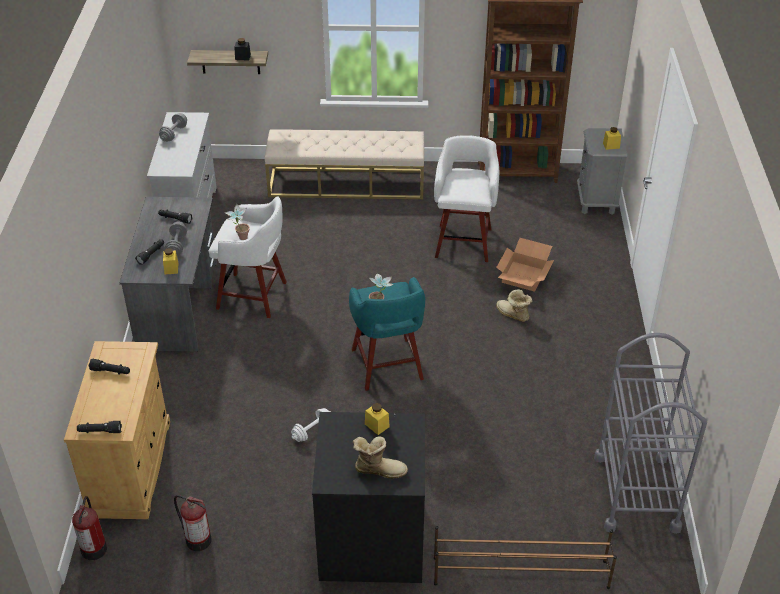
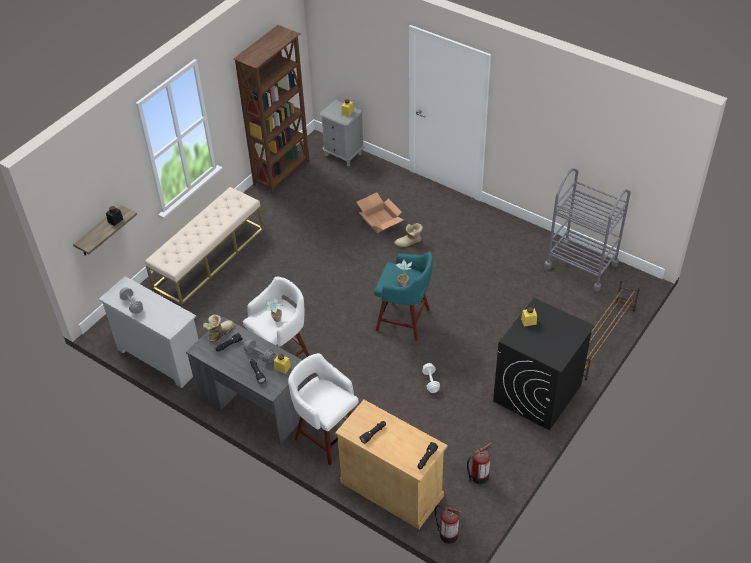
camera: 55 degrees left, 5 degrees up
(379, 469) = (563, 335): boot -> boot (219, 333)
(464, 241) = (323, 230): white stool -> white stool (326, 435)

